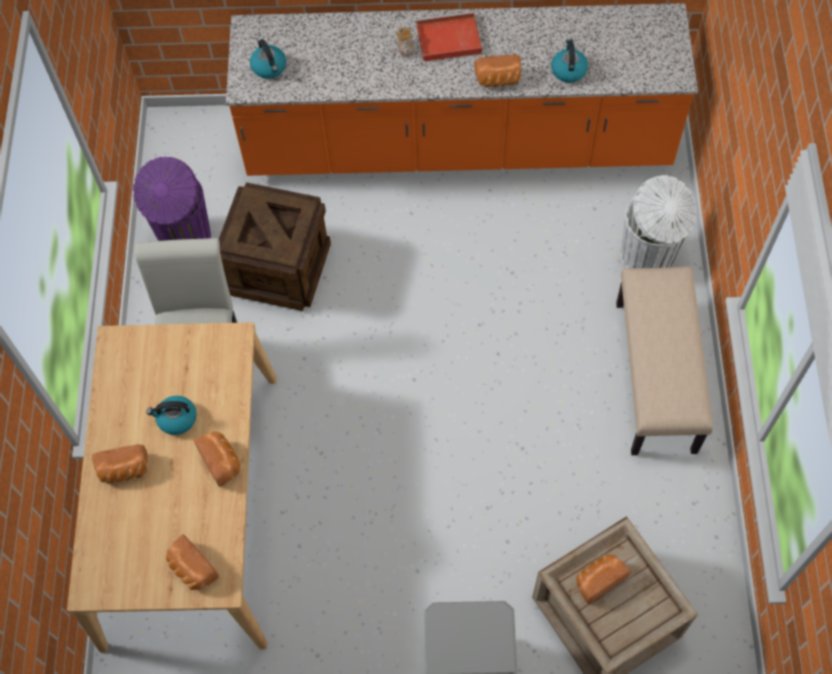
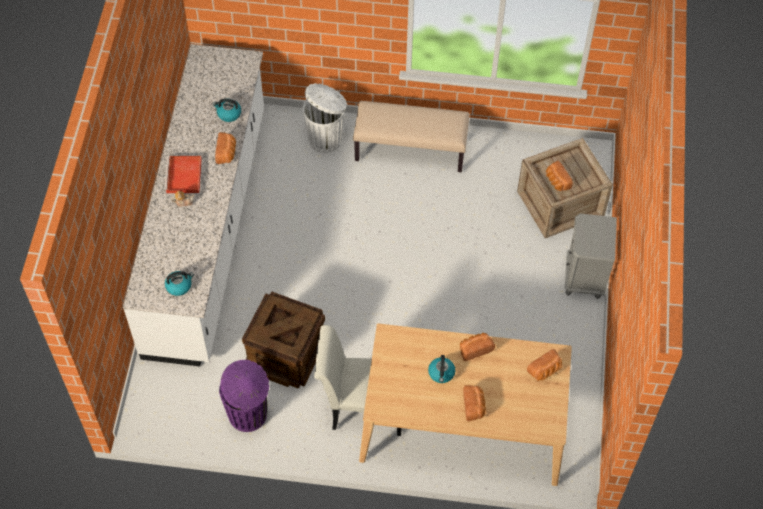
camera: 85 degrees left, 5 degrees down
(458, 143) = (207, 230): orange counter -> white counter

